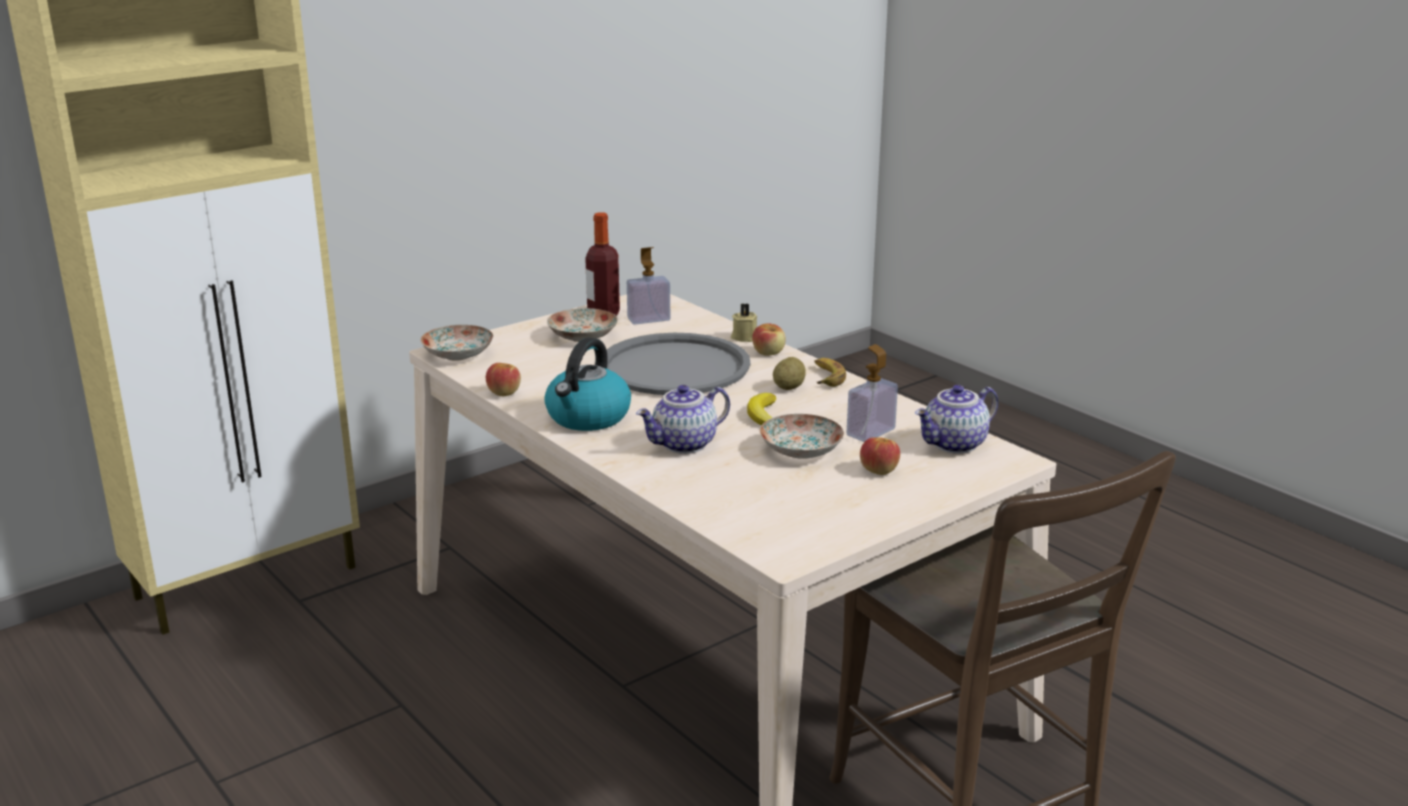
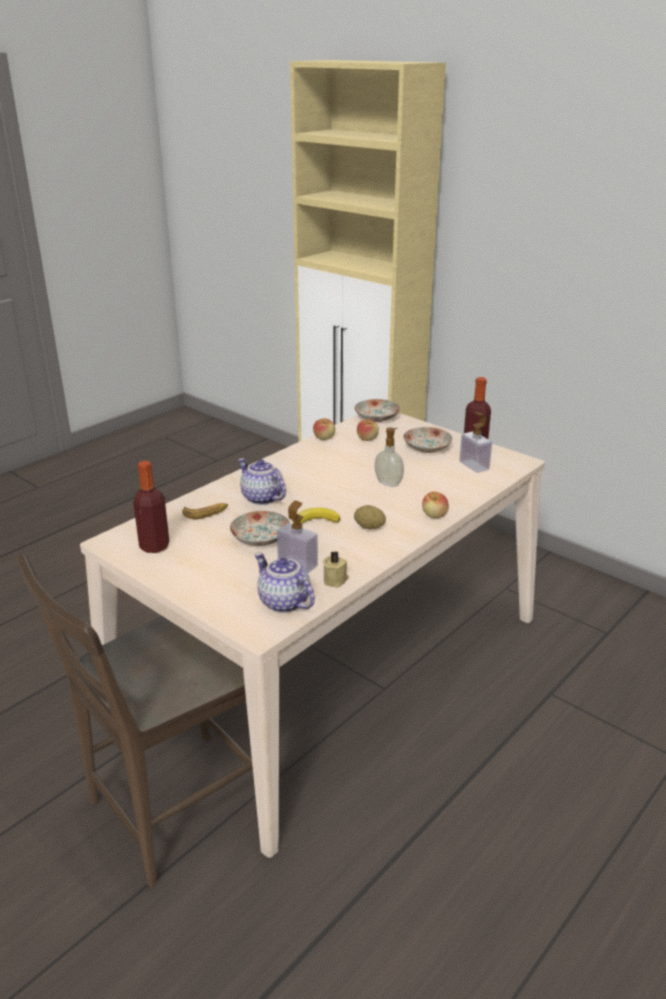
camera: 80 degrees right, 5 degrees up
(588, 417) = (295, 465): kettle -> none
(675, 367) = (389, 483): grey tray -> soap dispenser
(744, 337) = (460, 503): beige candle -> beige candle (336, 580)
(806, 522) = (154, 546): none -> bottle
(826, 377) = (397, 541): banana -> banana (206, 513)
(878, 470) = (233, 570): apple -> apple (367, 438)

